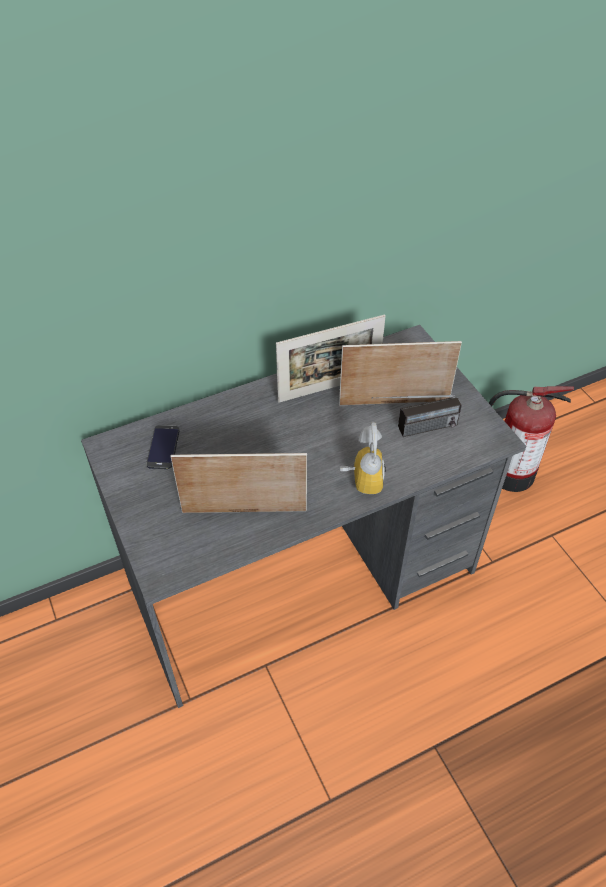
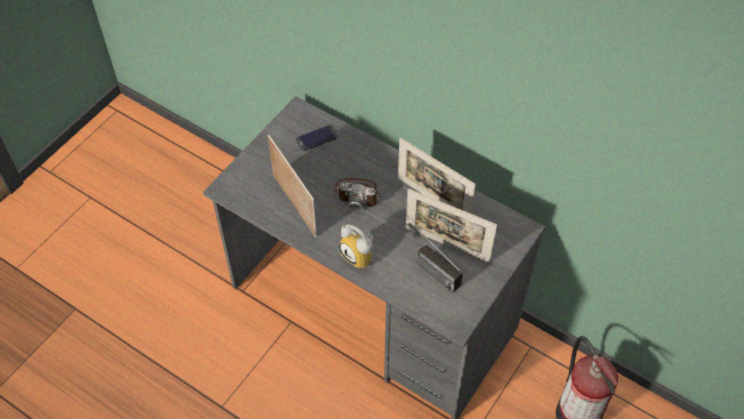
camera: 60 degrees right, 5 degrees up
(274, 445) = (358, 194): none -> camera
(360, 480) = (360, 255): alarm clock -> alarm clock turned 75 degrees clockwise
(394, 402) = (447, 245): picture frame -> picture frame turned 150 degrees clockwise

